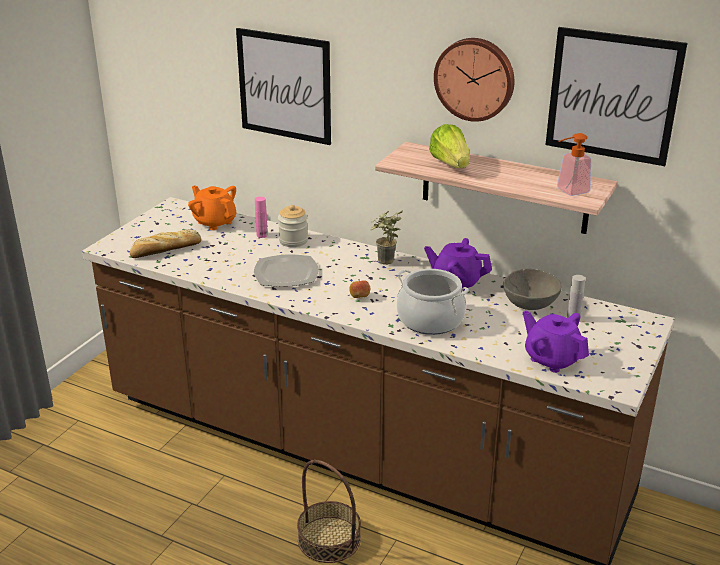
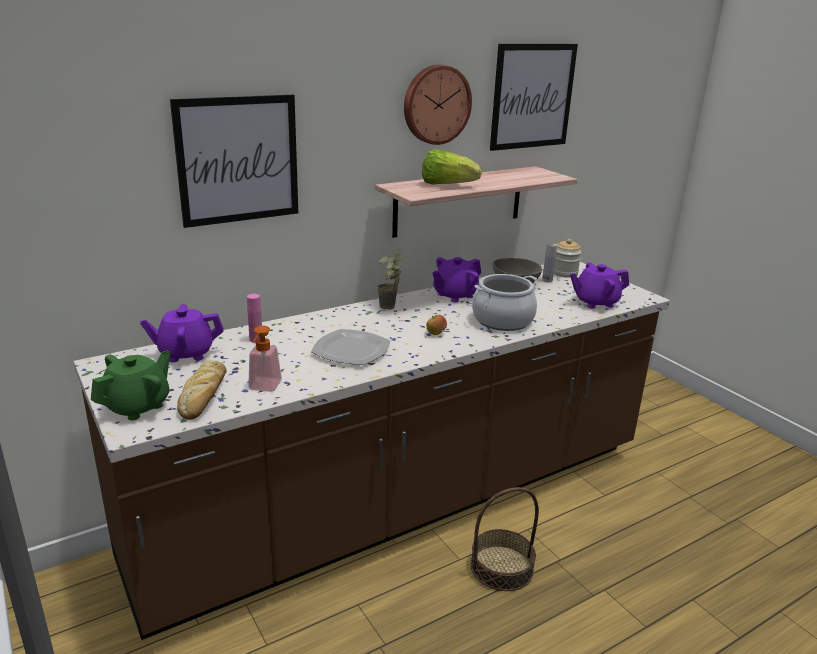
camera: 60 degrees left, 5 degrees down
(134, 237) = (138, 406): none -> green teapot
(215, 222) = (185, 353): orange teapot -> purple teapot
(293, 241) = (292, 329): jar -> jar (564, 273)
(568, 191) = (539, 176): soap dispenser -> soap dispenser (263, 388)

